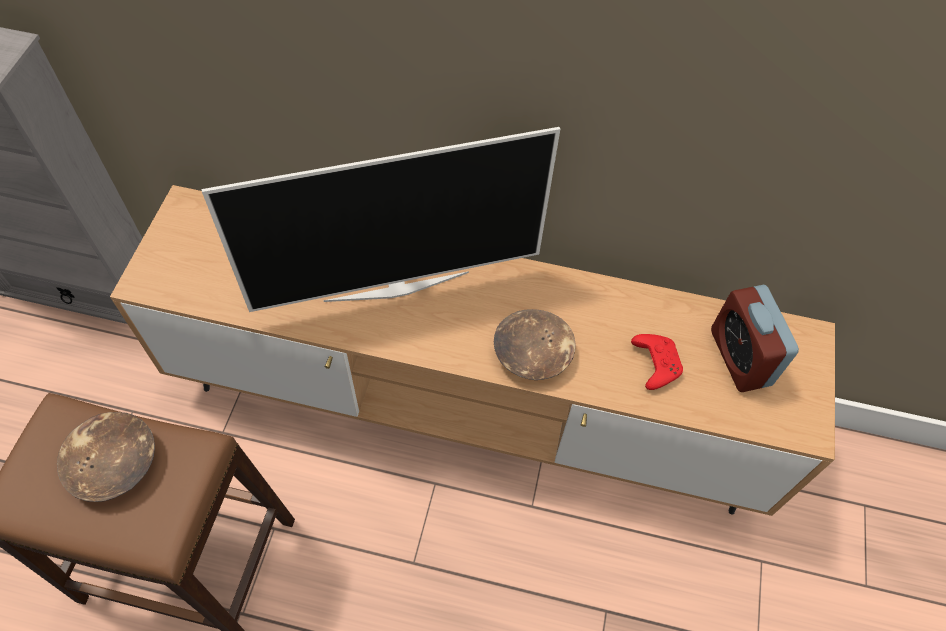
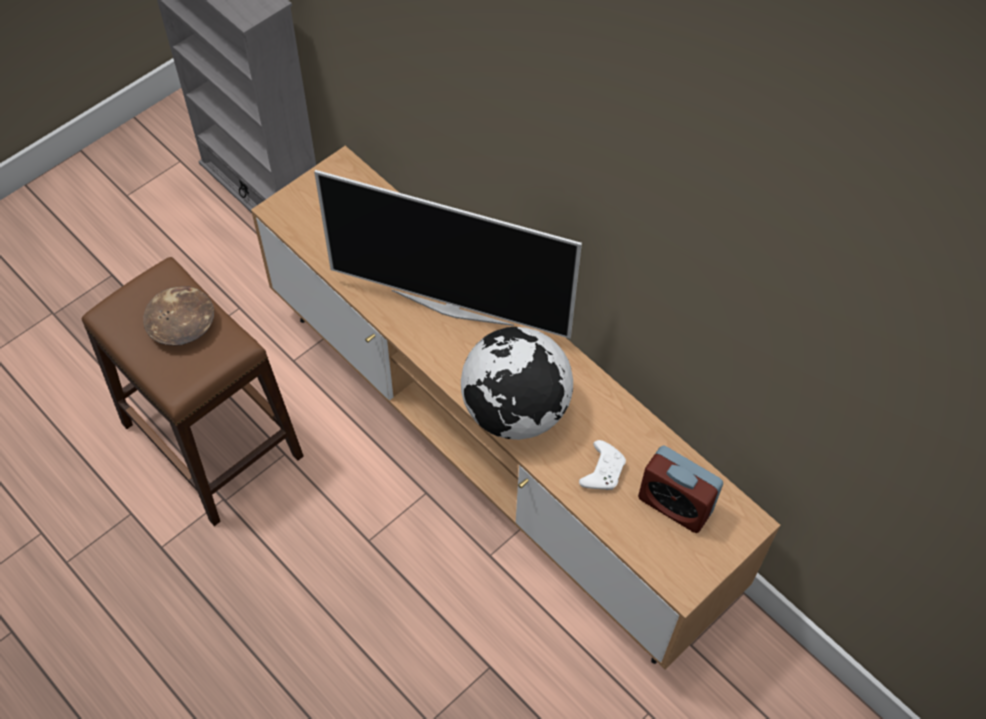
camera: 35 degrees right, 0 degrees up
(533, 353) = (515, 411): brown bowl -> globe
(654, 363) = (602, 470): red game controller -> white game controller
(739, 358) = (675, 504): alarm clock -> alarm clock turned 75 degrees counterclockwise

